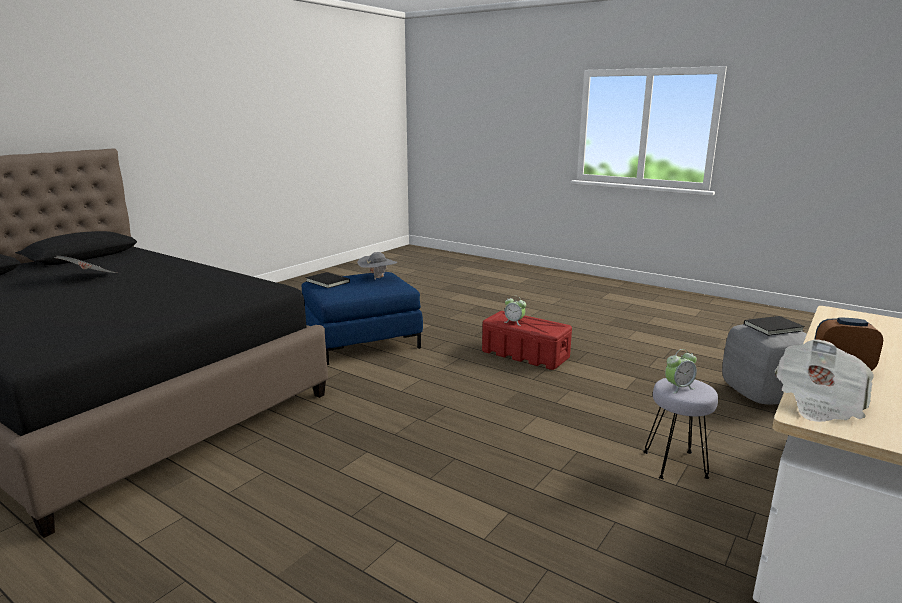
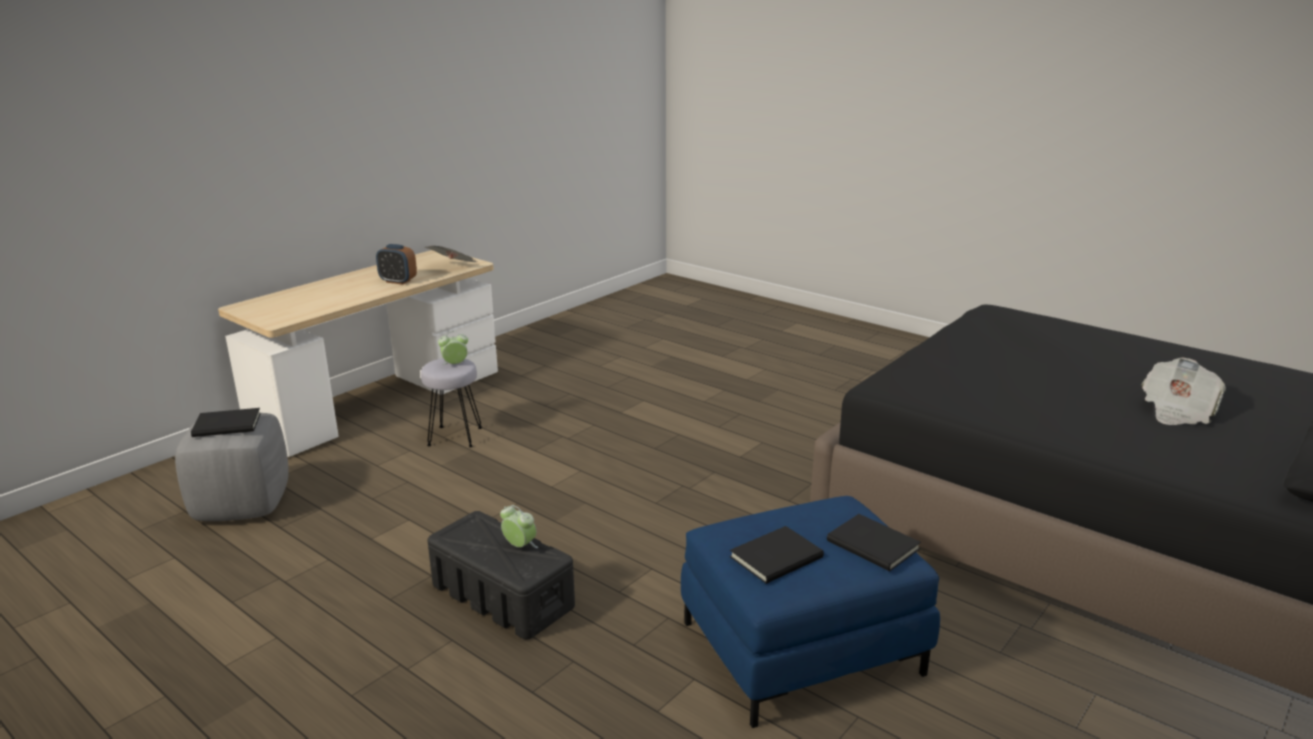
camera: 175 degrees left, 5 degrees up
(378, 278) = (773, 556): grey hat -> black book
(526, 354) = (502, 596): red storage box -> black storage box

